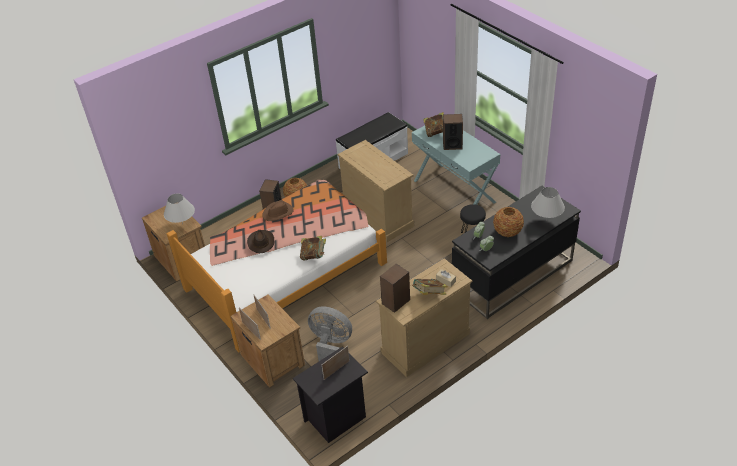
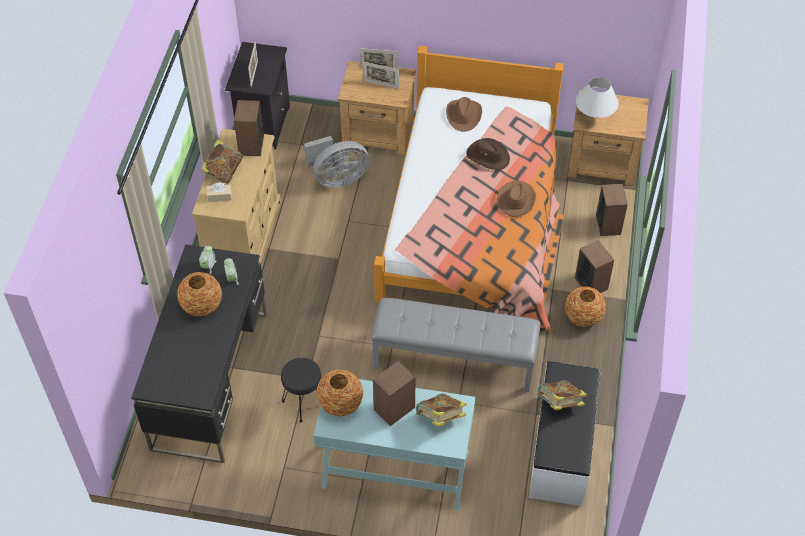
camera: 135 degrees right, 10 degrees up
(226, 229) = (608, 224): none -> speaker
(240, 275) = (464, 116): none -> brown hat
(314, 255) = (416, 180): book -> book (559, 403)
(378, 215) = (454, 360): beige dresser -> grey bench
(475, 158) = (341, 404): none -> vase
(546, 220) = (166, 353): white table lamp -> none

